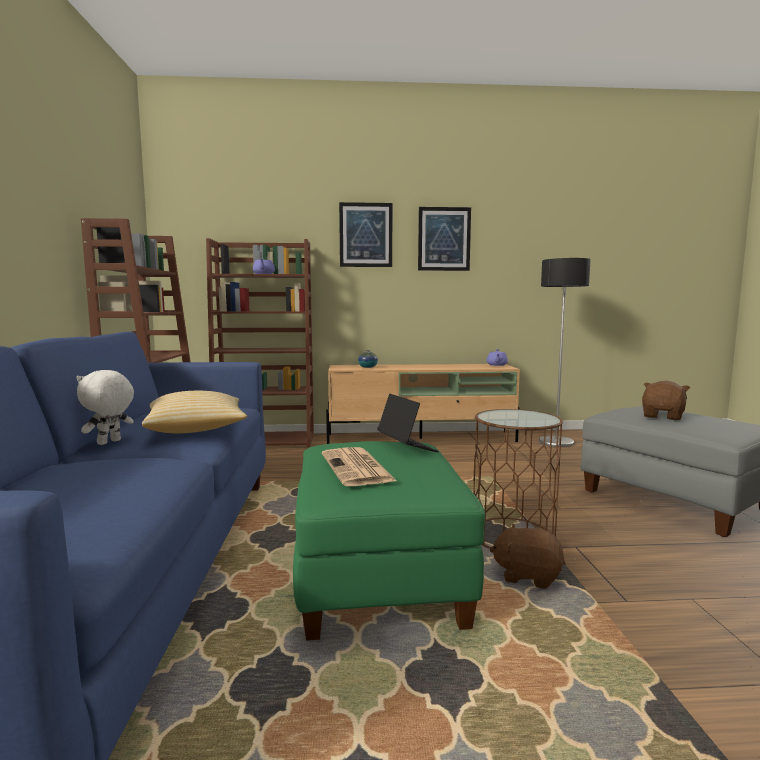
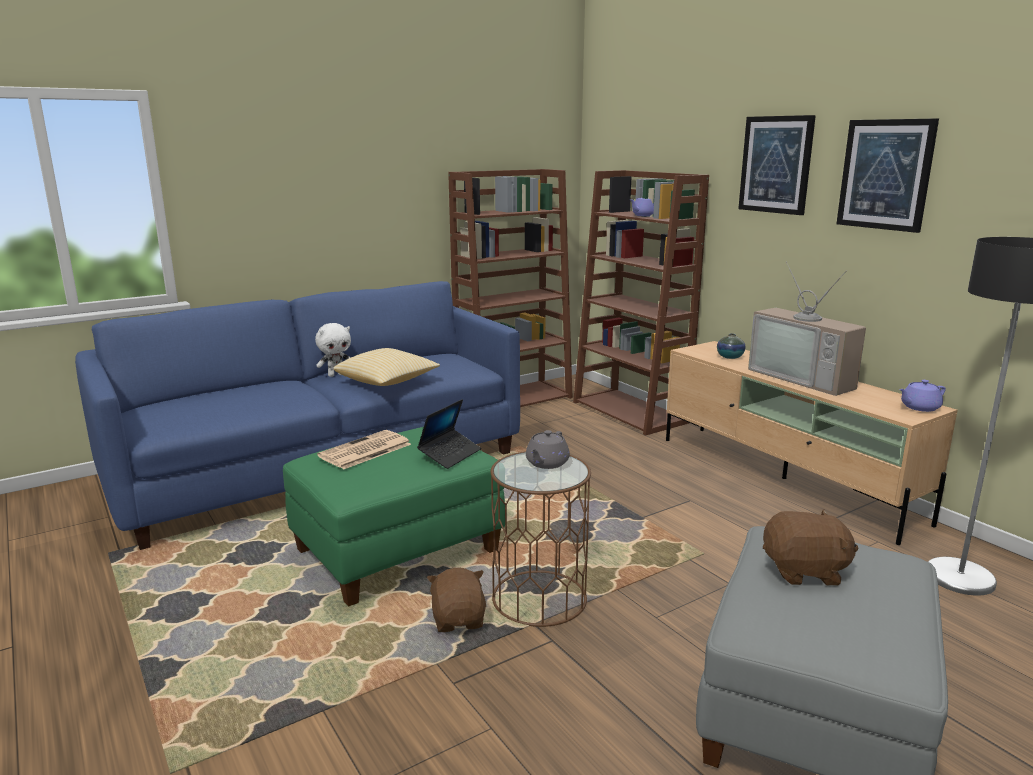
camera: 60 degrees right, 10 degrees up
(109, 442) = (336, 375): white plush toy -> white plush toy turned 150 degrees clockwise
(428, 366) = (805, 378): none -> television
(508, 414) = (546, 463): none -> grey teapot

